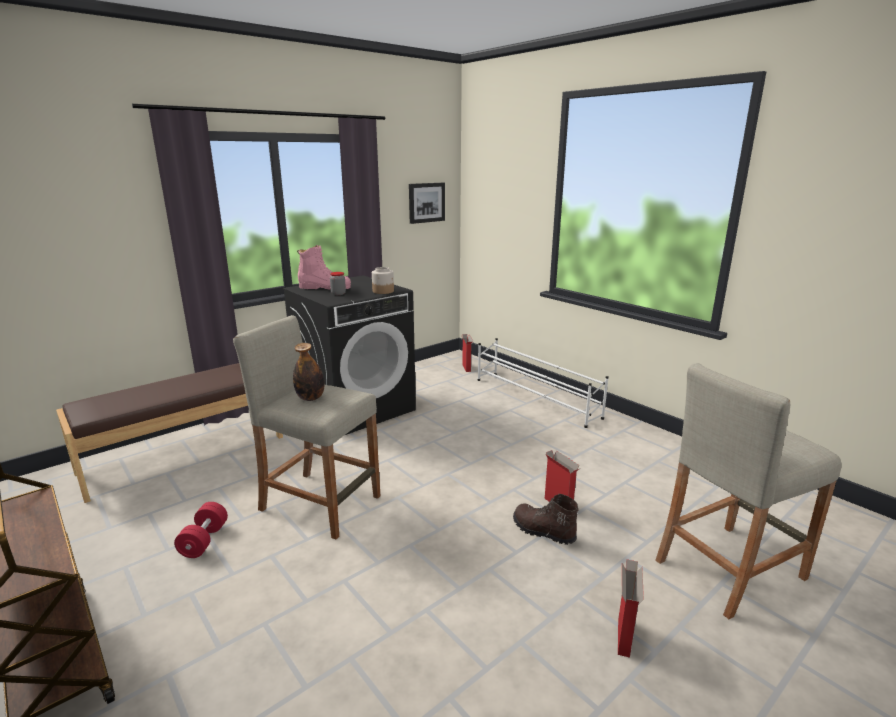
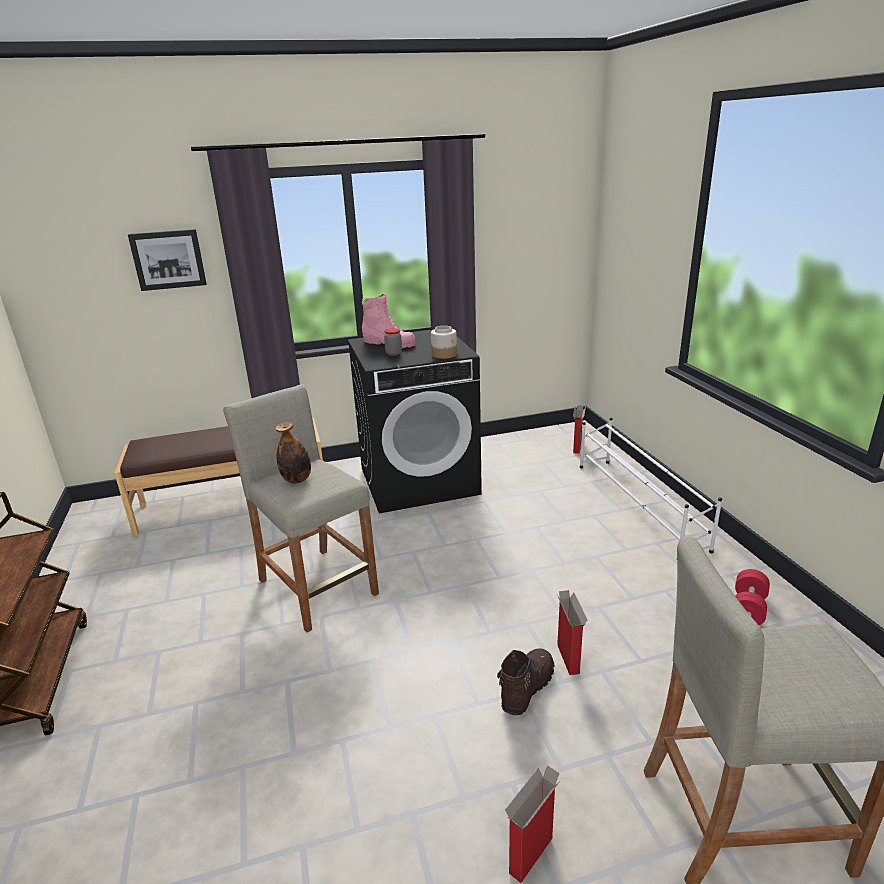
camera: 25 degrees right, 5 degrees up
(204, 540) = (198, 600): red dumbbell -> red dumbbell (748, 609)
(426, 202) = (545, 237): picture -> picture (168, 259)
(543, 531) = (526, 688): brown boot -> brown boot turned 60 degrees clockwise

